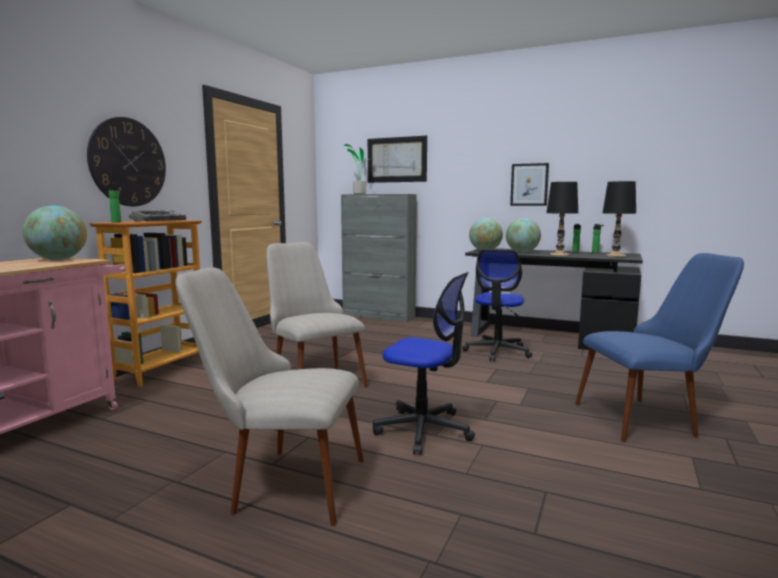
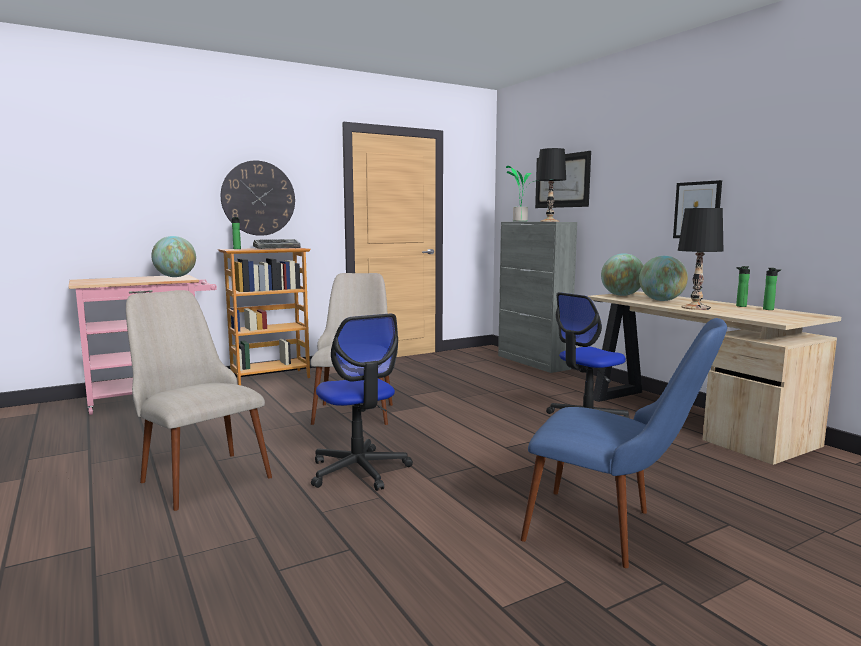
camera: 35 degrees right, 0 degrees up
(547, 337) = (689, 419): black desk -> beige desk
(615, 255) = (777, 315): black table lamp -> black table lamp (550, 221)

